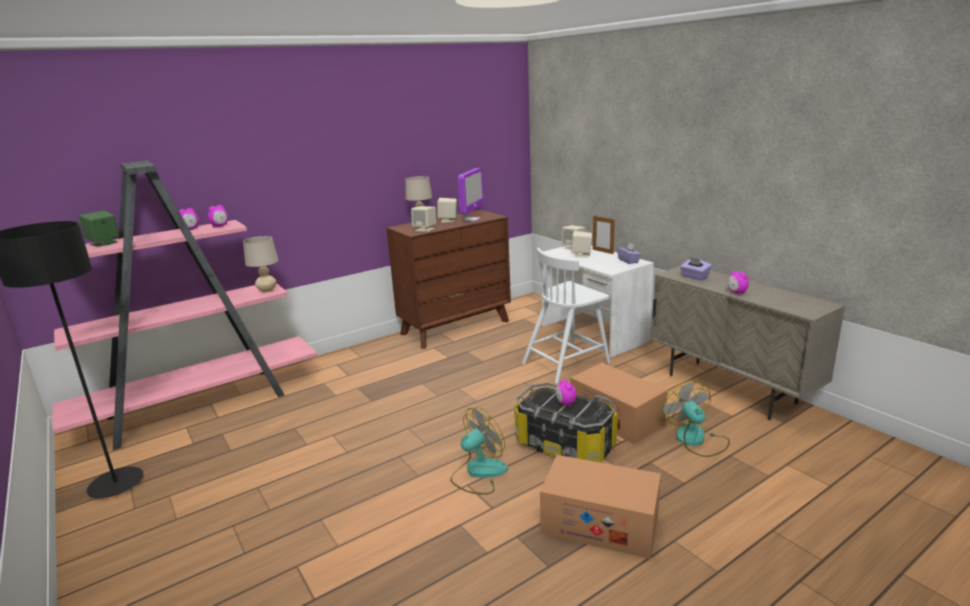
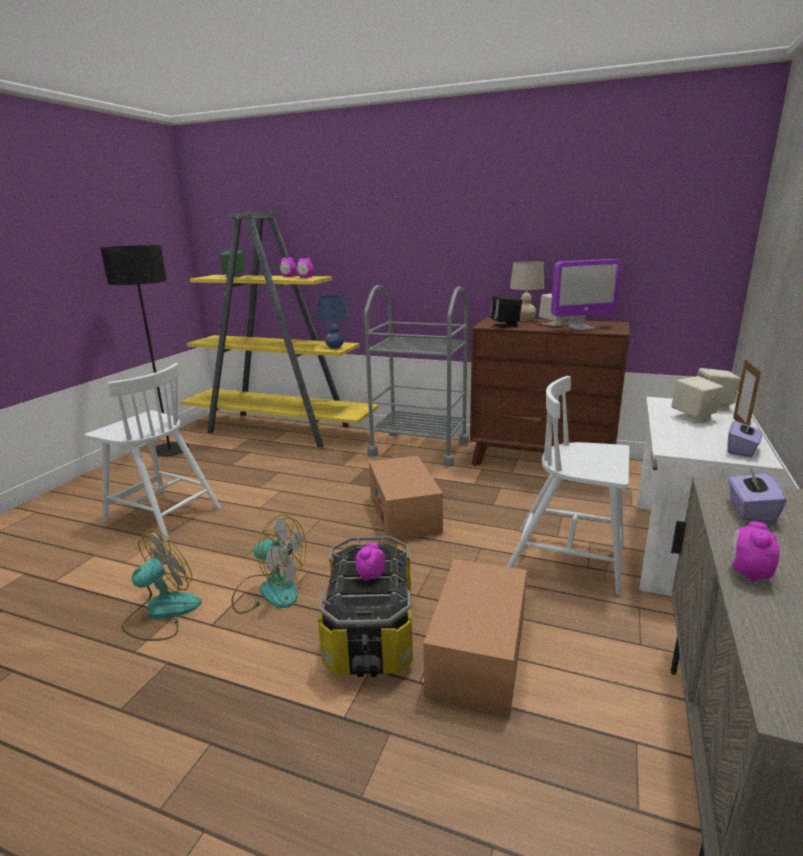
camera: 55 degrees right, 0 degrees up
(201, 405) = (281, 430): pink bookcase -> yellow bookcase
(267, 290) = (335, 347): beige table lamp -> blue table lamp
(273, 510) = (162, 514): none -> white chair
(364, 357) = (419, 448): none -> grey cart
(425, 229) = (505, 325): beige speaker -> black speaker
(600, 523) = (215, 727): cardboard box -> cardboard box (404, 514)
(696, 440) = (499, 774): fan -> fan (162, 613)

